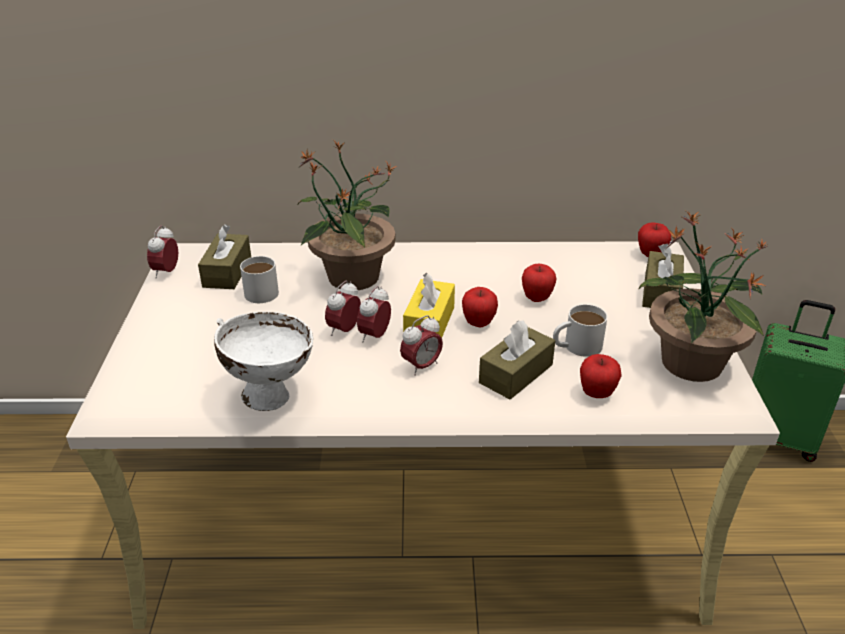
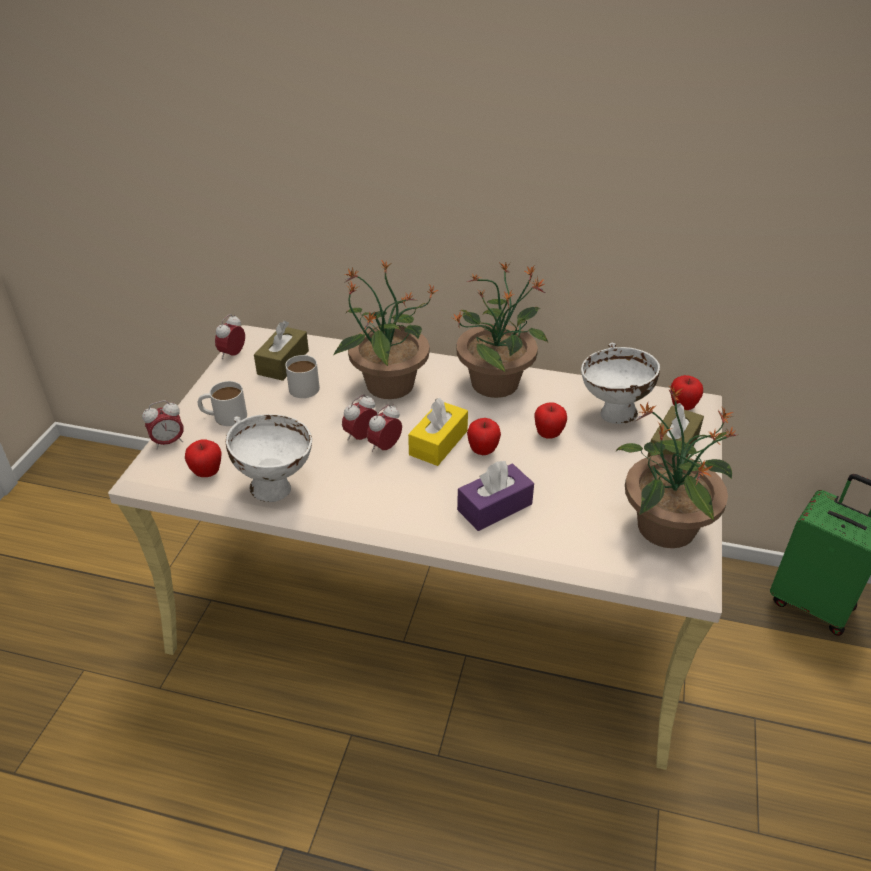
camera: 15 degrees right, 5 degrees up
(421, 366) = (413, 484): alarm clock -> alarm clock (168, 442)
(462, 259) = (496, 383): none -> potted plant
(516, 374) = (494, 507): brown tissue box -> purple tissue box
(576, 346) = (563, 490): white mug -> white mug (224, 416)
(590, 271) = (613, 415): none -> white bowl
(596, 393) = (560, 540): apple -> apple (207, 473)

